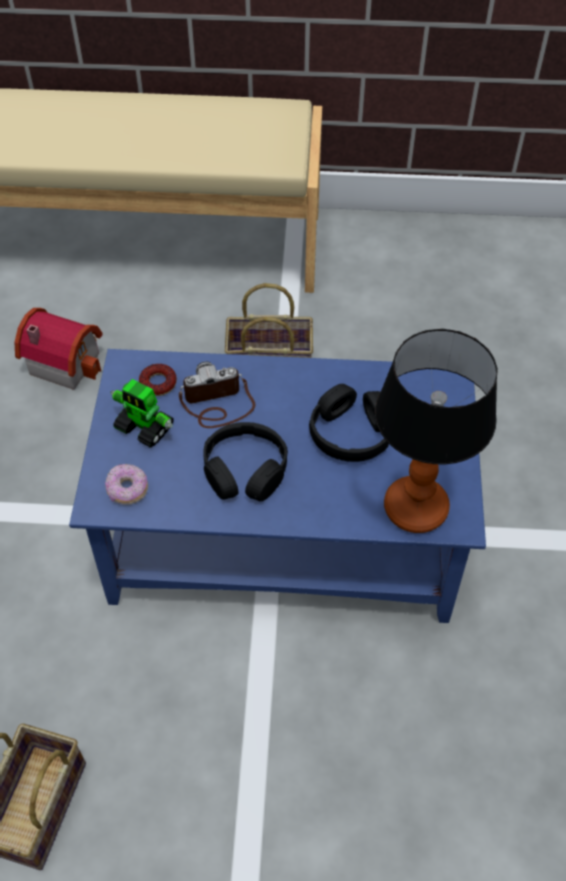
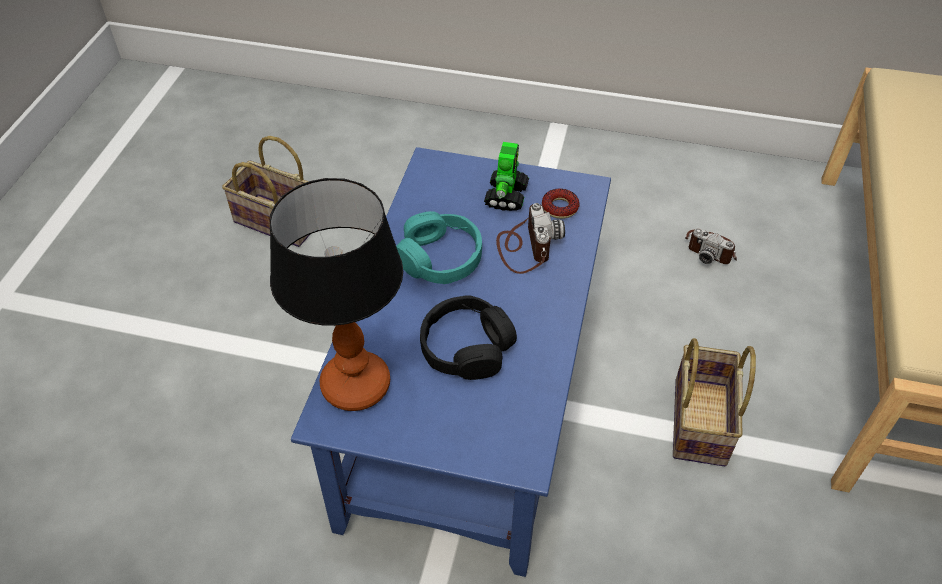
camera: 100 degrees right, 5 degrees down
(65, 360) = (711, 249): toy house -> camera
(127, 490) = (440, 180): donut -> none
(145, 428) = (506, 195): toy robot -> toy robot turned 150 degrees clockwise
(245, 470) = (440, 258): black headphones -> turquoise headphones

